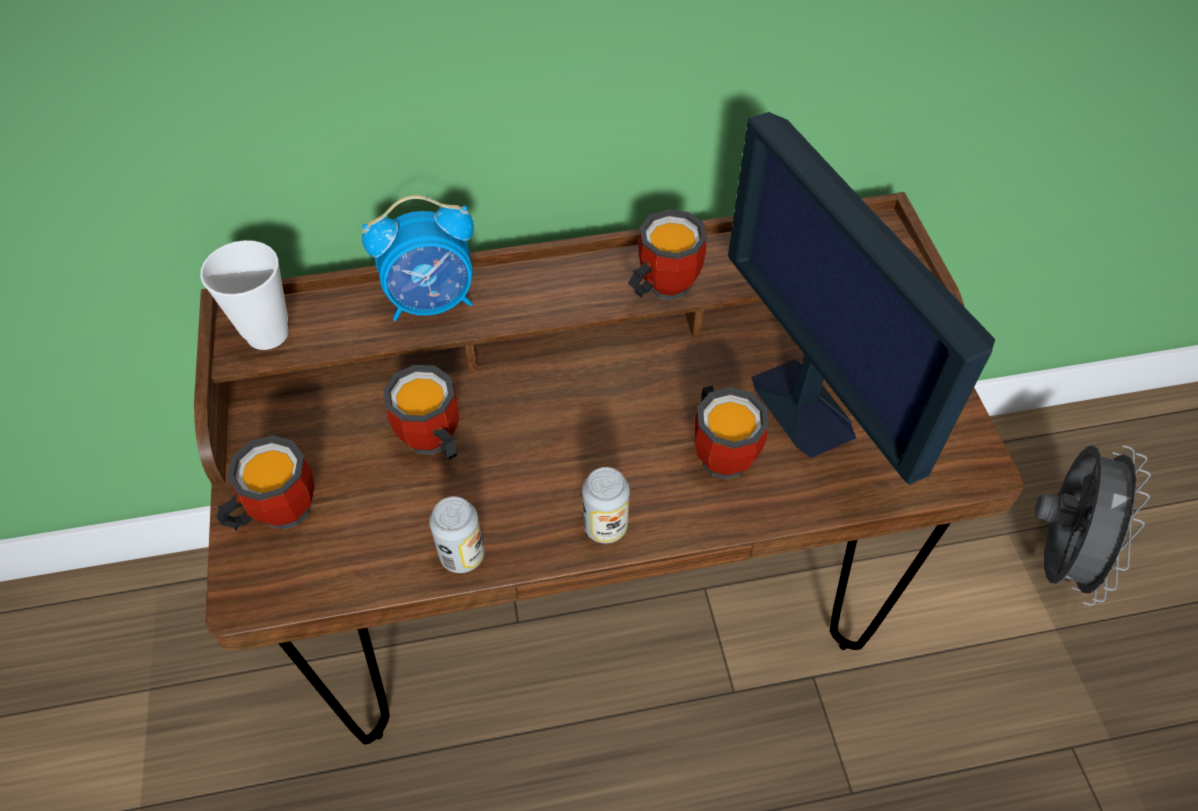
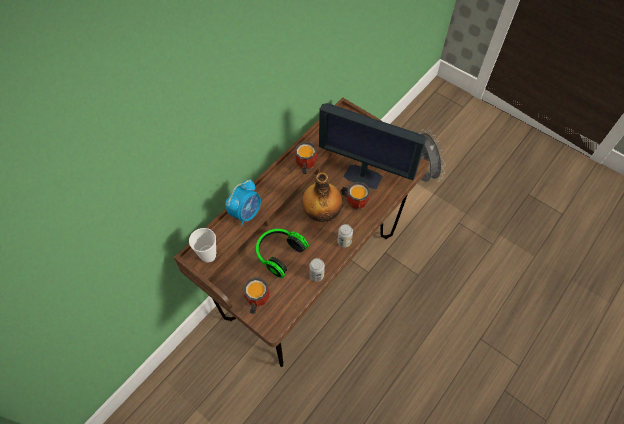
camera: 40 degrees left, 5 degrees up
(431, 444) = (279, 254): mug -> headphones
(618, 424) = (322, 213): none -> bottle

